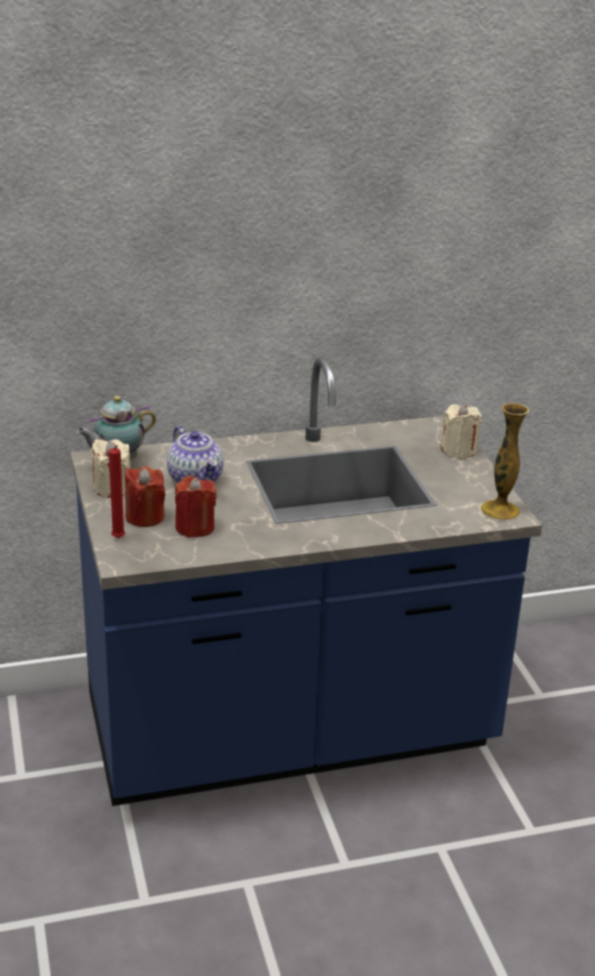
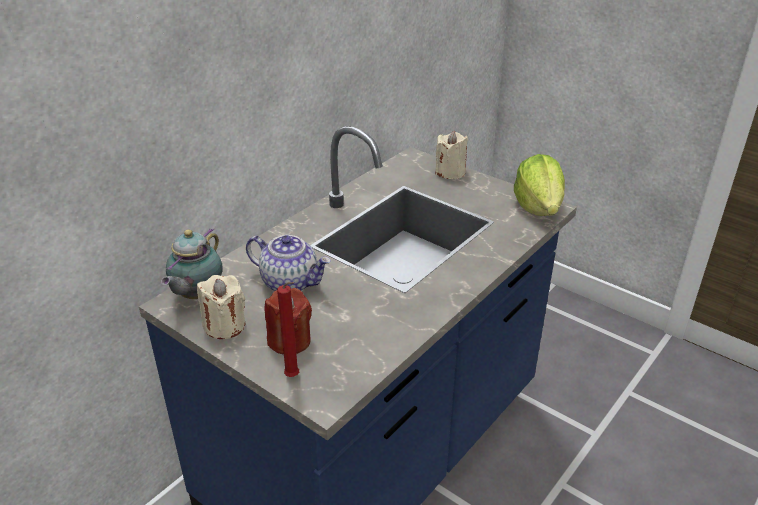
camera: 35 degrees left, 5 degrees up
(195, 527) = (346, 329): red candle -> none
(500, 510) = (538, 207): vase -> lettuce

